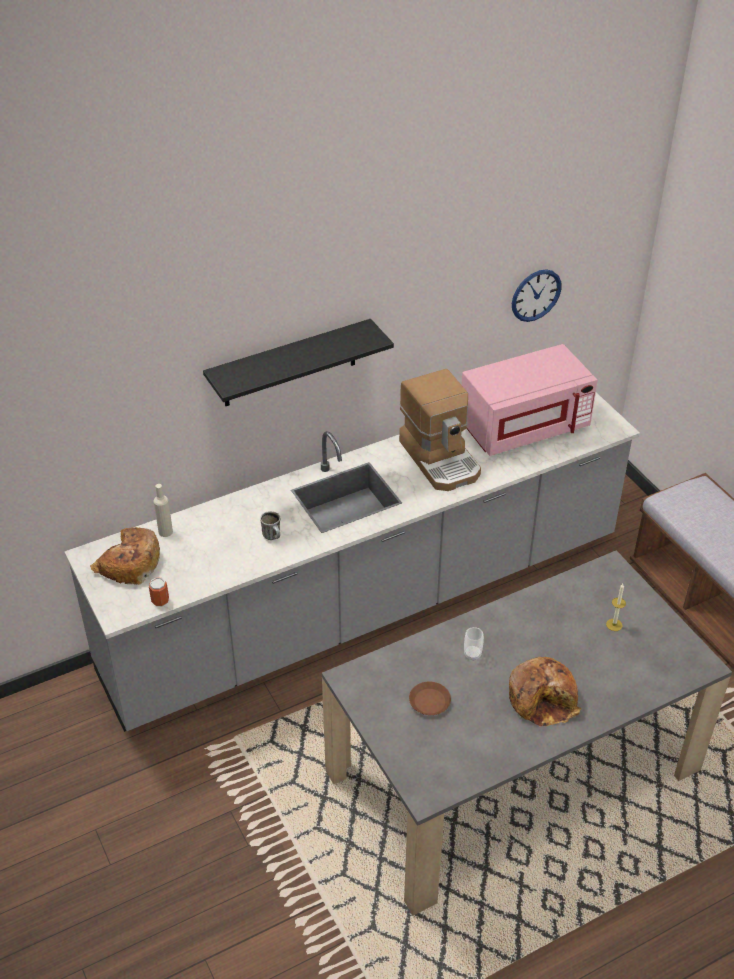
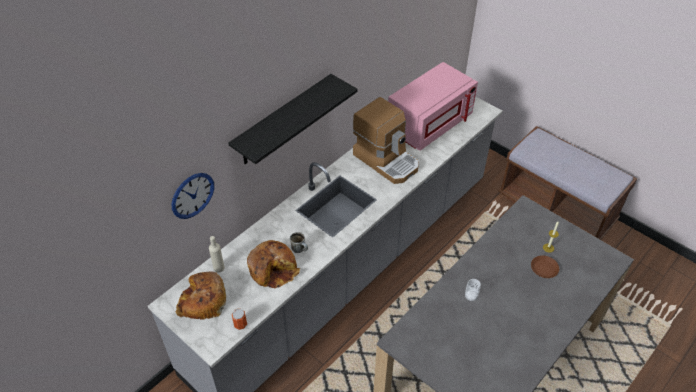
camera: 20 degrees left, 5 degrees up
(429, 701) = (460, 341): brown plate -> brown plate (544, 268)
(536, 295) = (422, 31): wall clock -> wall clock (192, 195)
(543, 698) = (531, 315): bread -> bread (273, 269)

